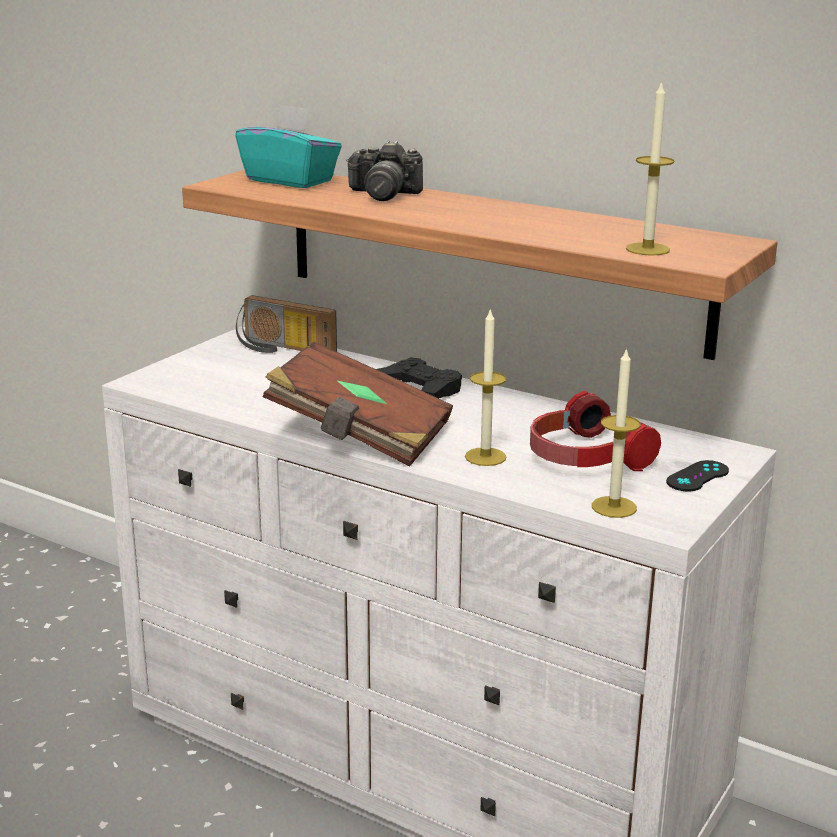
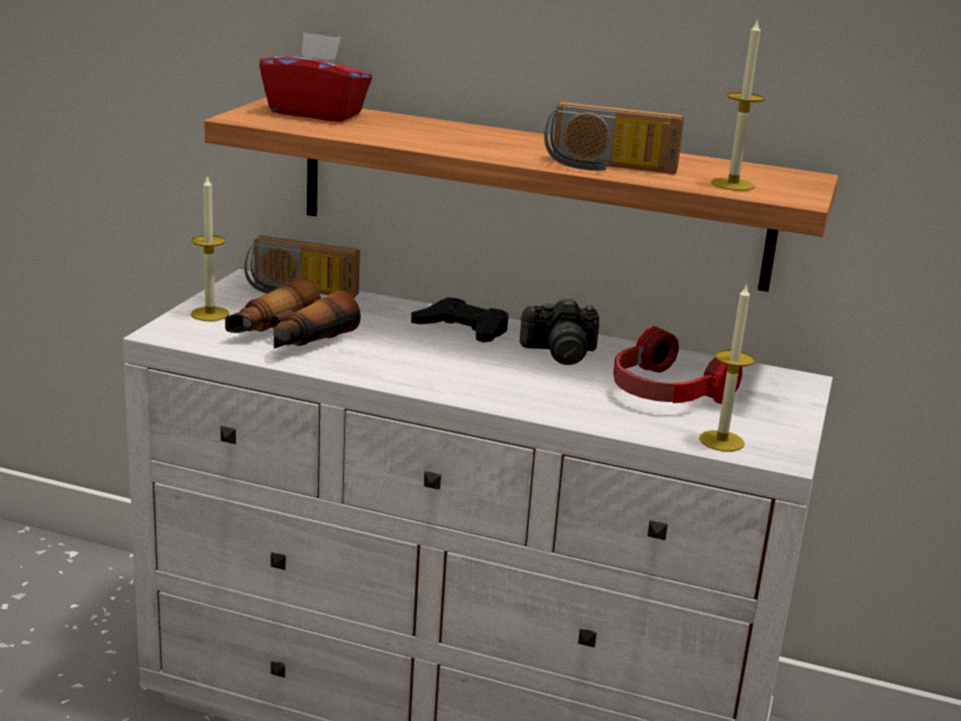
camera: 15 degrees left, 0 degrees up
(247, 390) = (288, 338): none -> binoculars
(290, 180) = (316, 113): turquoise tissue box -> red tissue box
(359, 435) = (433, 381): brown book -> none
(384, 194) = (427, 128): camera -> camera (560, 353)
(485, 457) = (571, 397): candle -> candle (210, 314)
(531, 231) = (608, 167): none -> radio
(697, 476) = (779, 406): black game controller -> none

